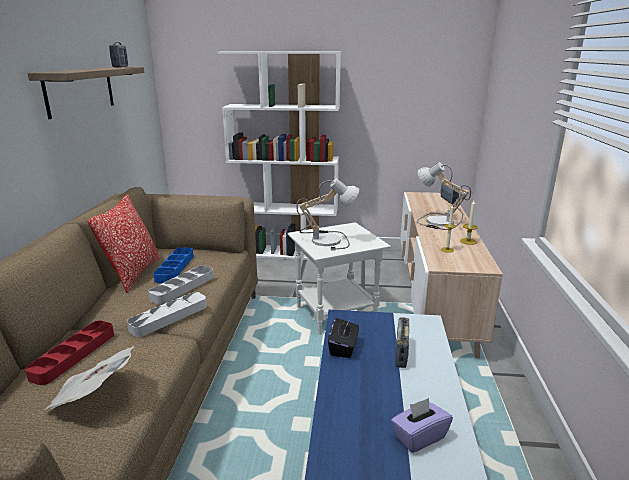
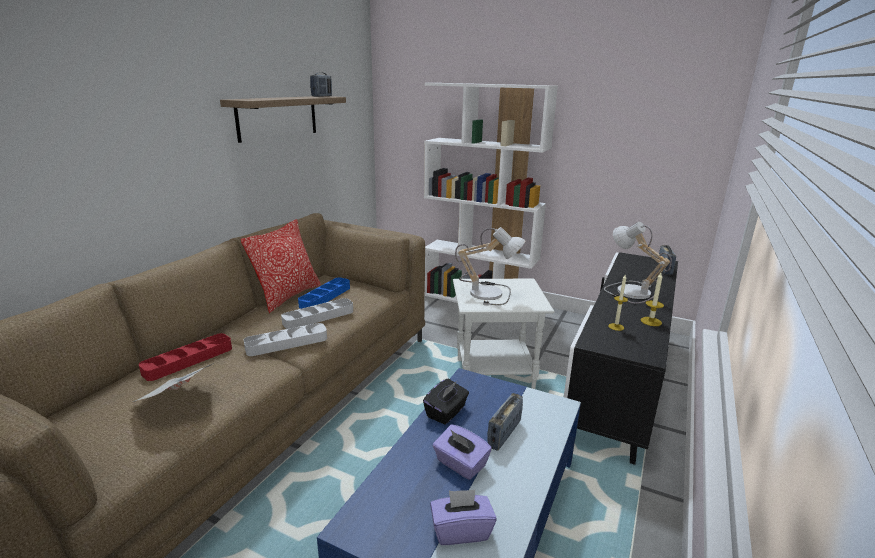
camera: 20 degrees right, 0 degrees up
(383, 386) = (460, 464): none -> purple tissue box
(433, 297) = (617, 381): beige tv stand -> black tv stand

